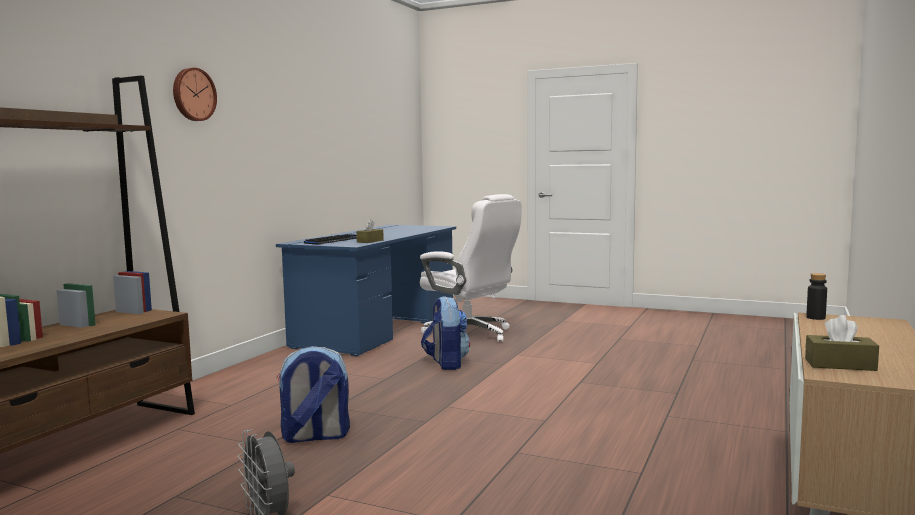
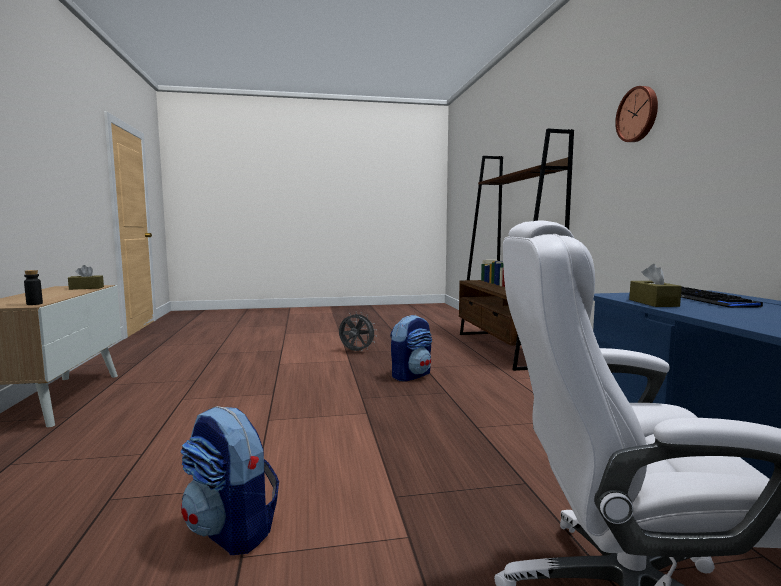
camera: 145 degrees right, 0 degrees up
(446, 363) = (468, 471): backpack -> backpack (232, 530)

